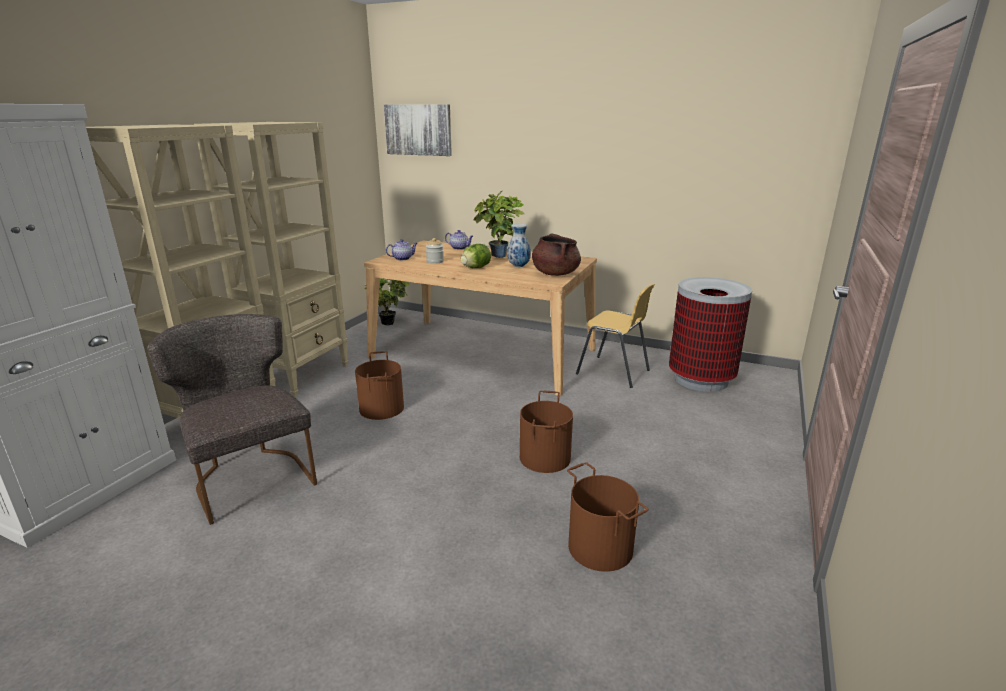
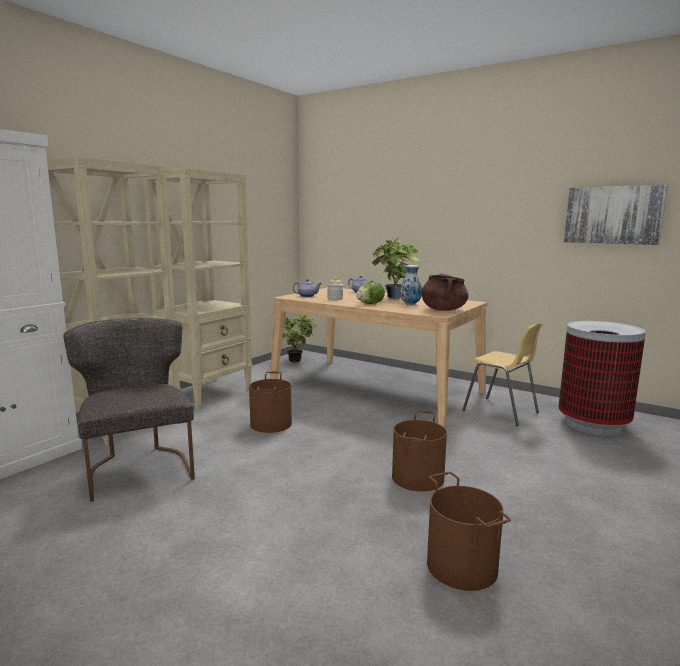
camera: 10 degrees right, 10 degrees down
(418, 130) = (333, 194): picture -> picture (613, 215)

